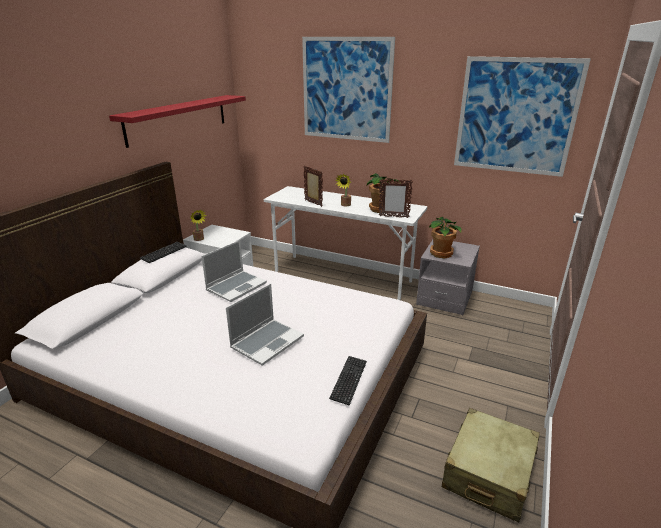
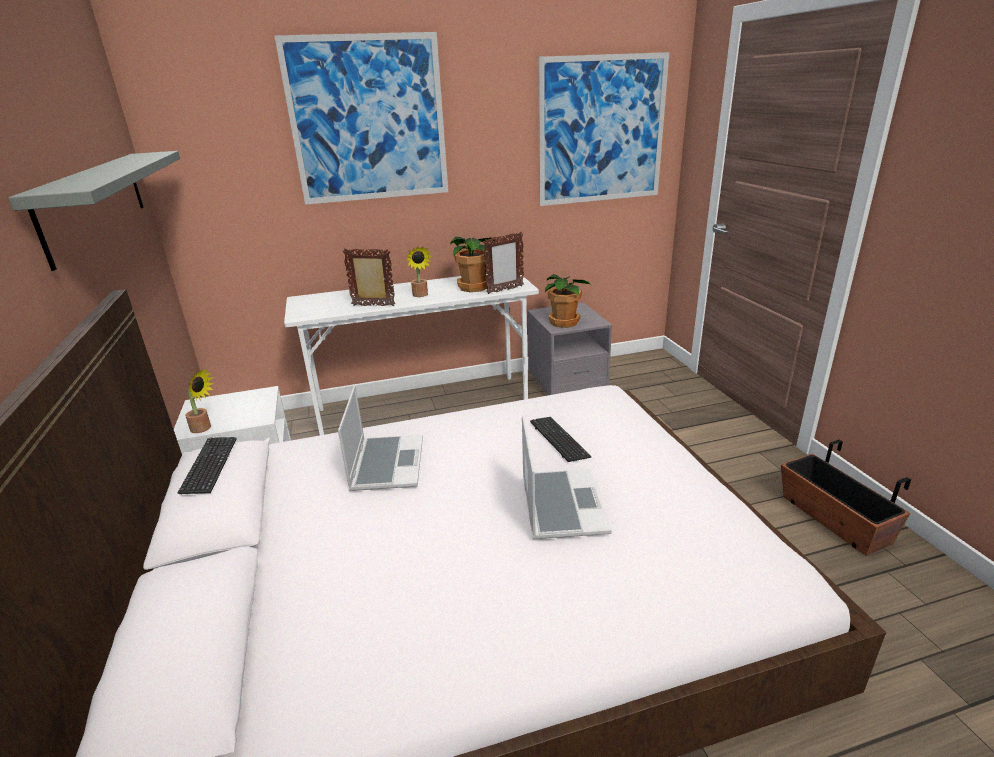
camera: 40 degrees left, 0 degrees up
(178, 119) = (96, 201): red shelf -> grey shelf
(349, 380) = (713, 490): keyboard -> keyboard (559, 440)
(488, 473) = (833, 519): beige suitcase -> planter

